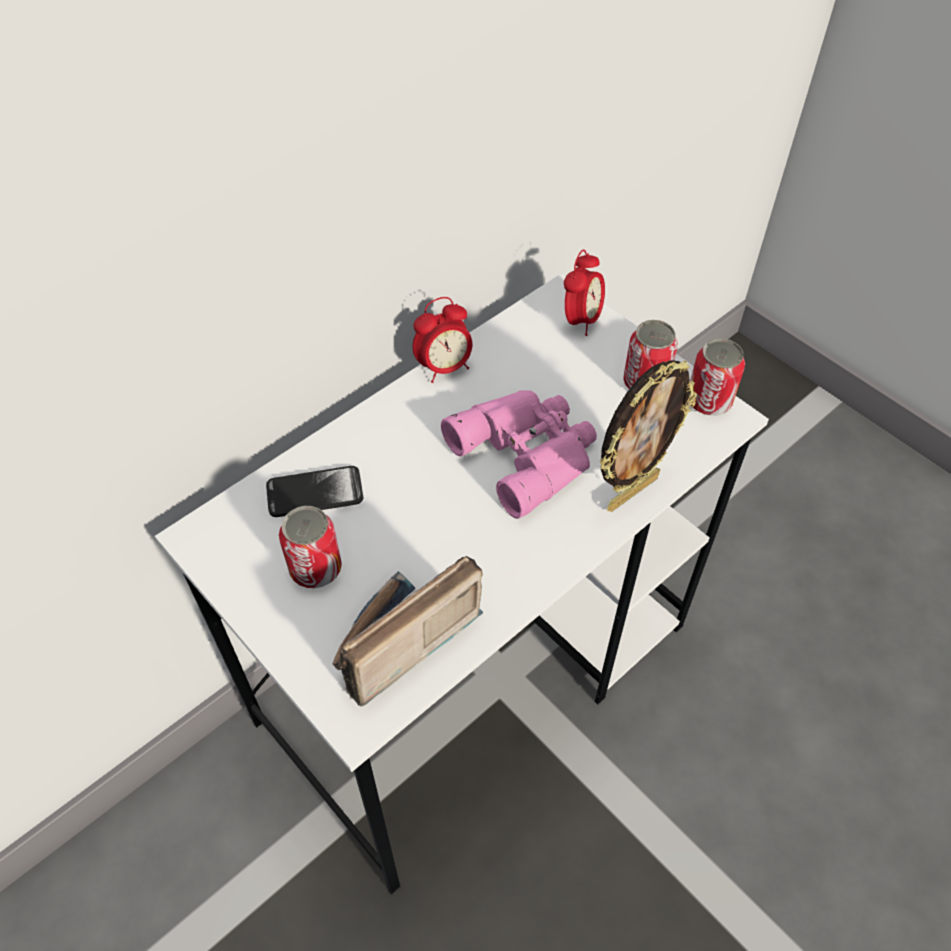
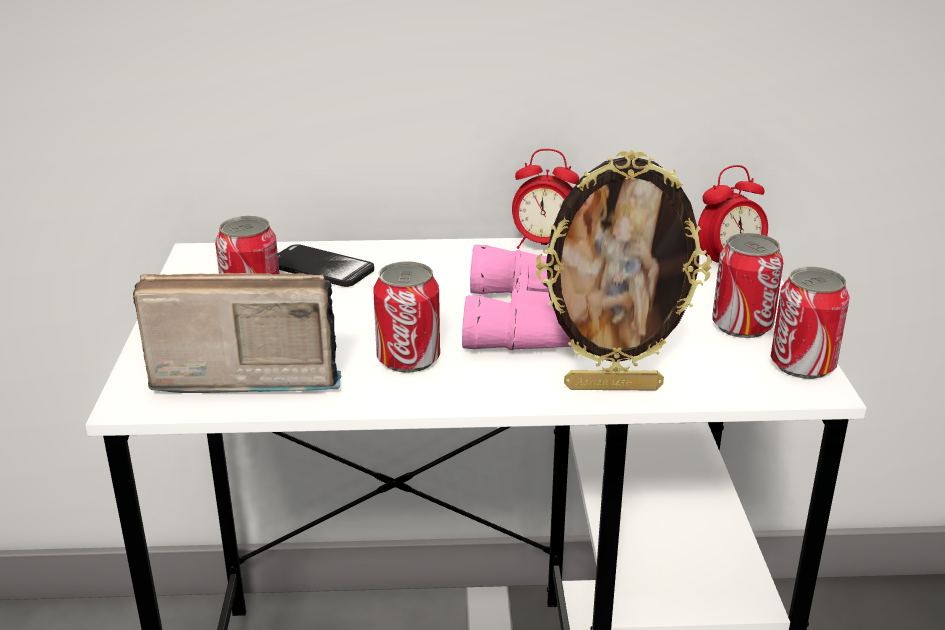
camera: 40 degrees right, 25 degrees down
(487, 550) = (408, 359): none -> can

